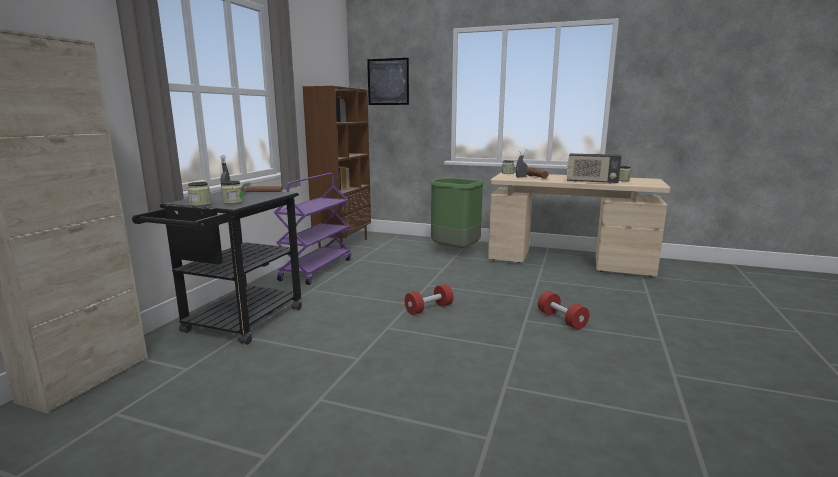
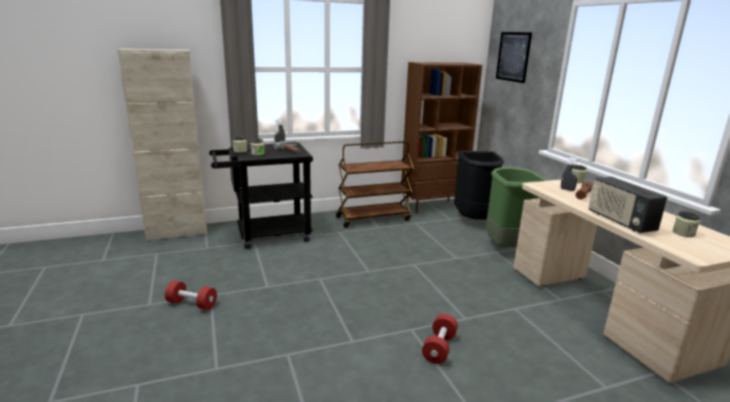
camera: 50 degrees right, 5 degrees up
(316, 269) = (373, 218): purple cart -> brown cart
(396, 243) = (474, 220): none -> black trash can
(429, 309) = (370, 281): red dumbbell -> red dumbbell (192, 304)

